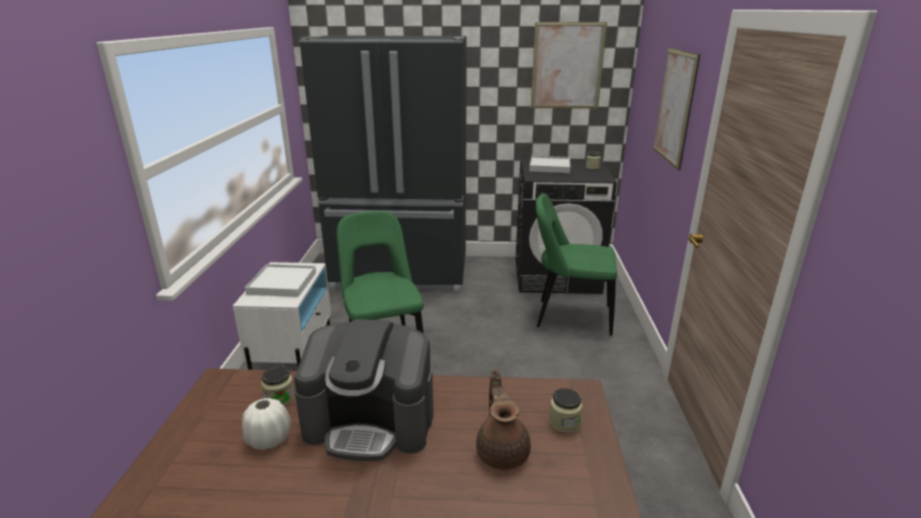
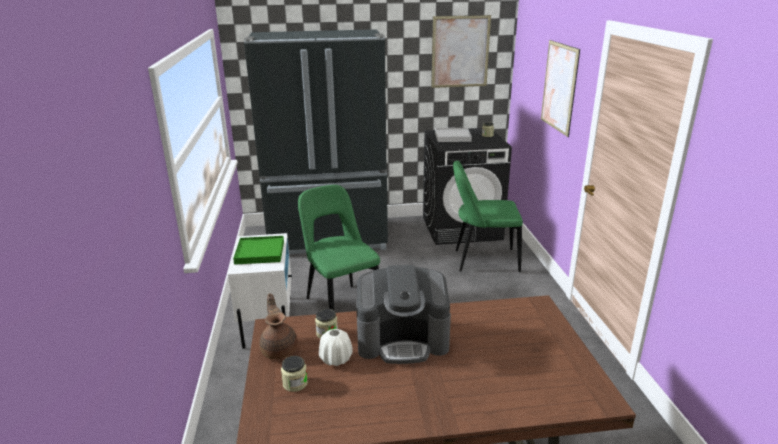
camera: 10 degrees left, 0 degrees up
(282, 283) = (259, 252): white tray -> green tray
(502, 451) = (502, 346): brown teapot -> brown teapot (279, 349)
(564, 423) = (535, 324): jar -> jar (295, 383)

